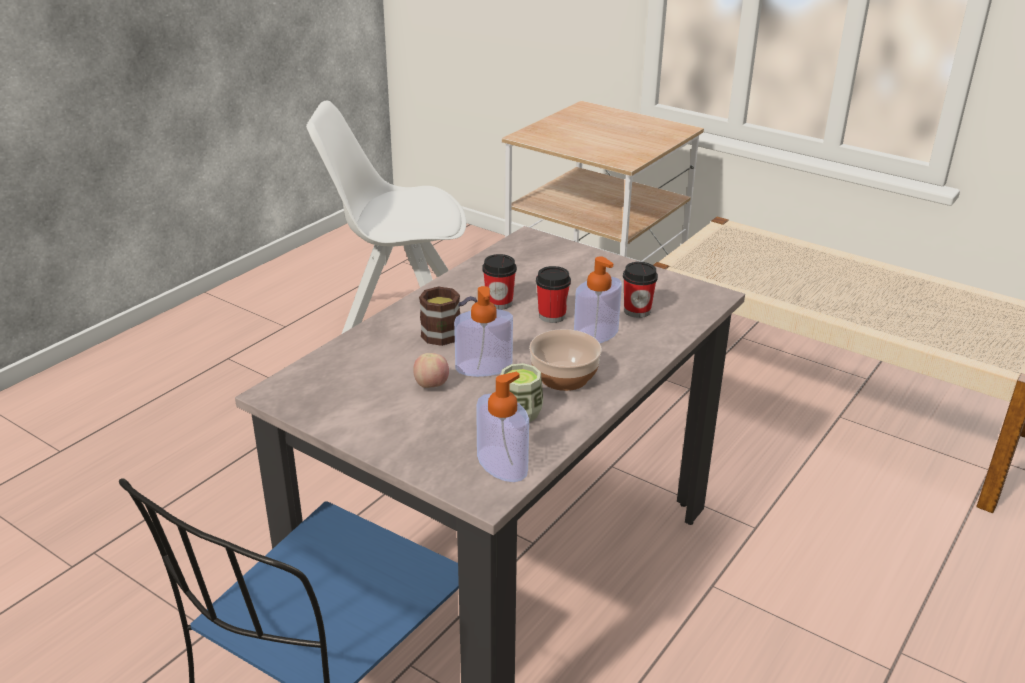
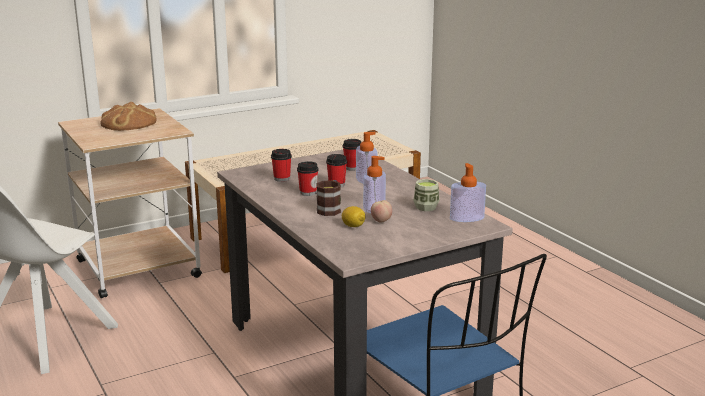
camera: 65 degrees left, 10 degrees down
(397, 367) = (353, 226): none -> lemon
(536, 272) = (282, 179): none -> cup
(563, 376) = (400, 193): bowl -> none
(621, 130) = (129, 123): none -> bread

